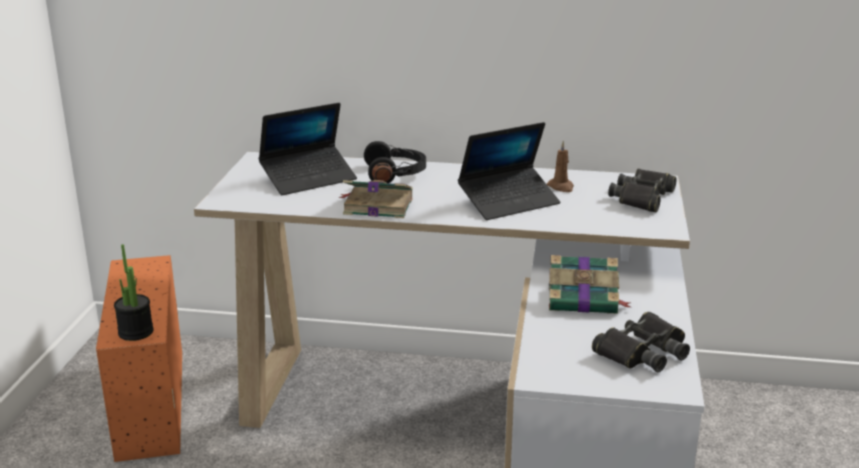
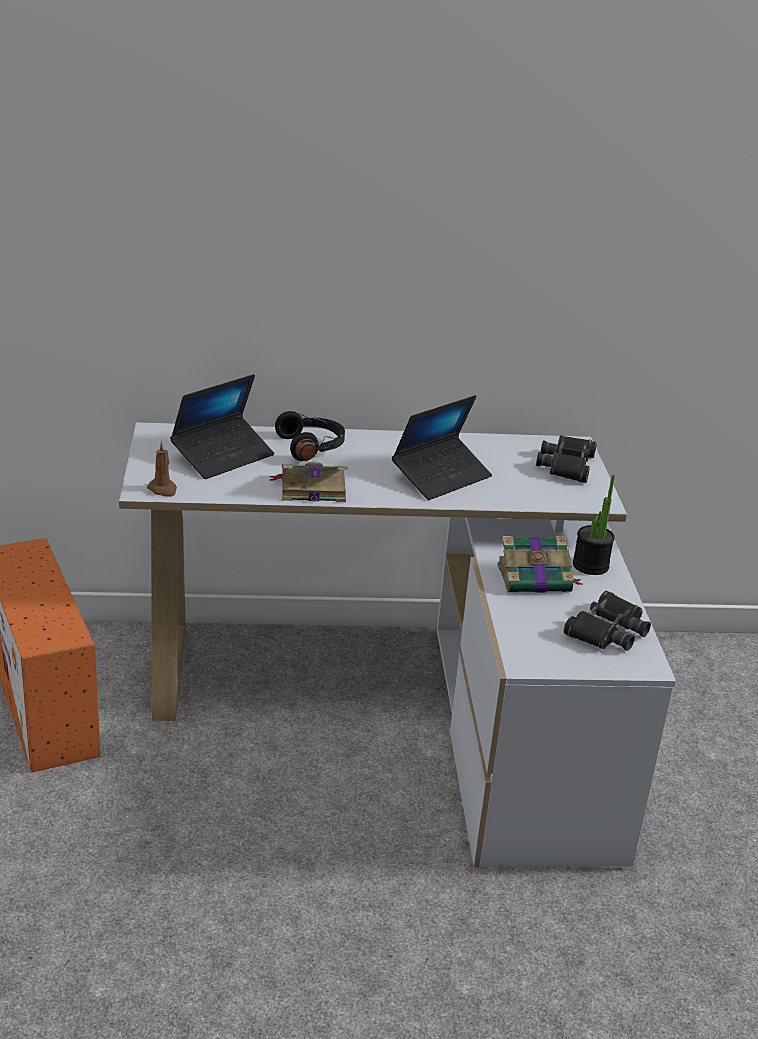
camera: 15 degrees left, 5 degrees up
(136, 332) = (56, 634): potted plant -> potted plant (590, 565)
(561, 187) = (485, 456): brown candle -> brown candle (163, 489)

